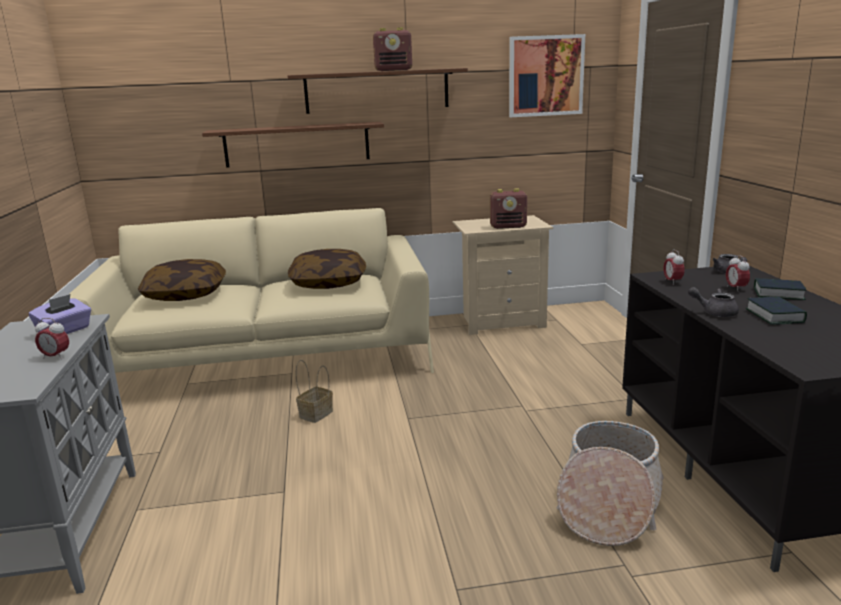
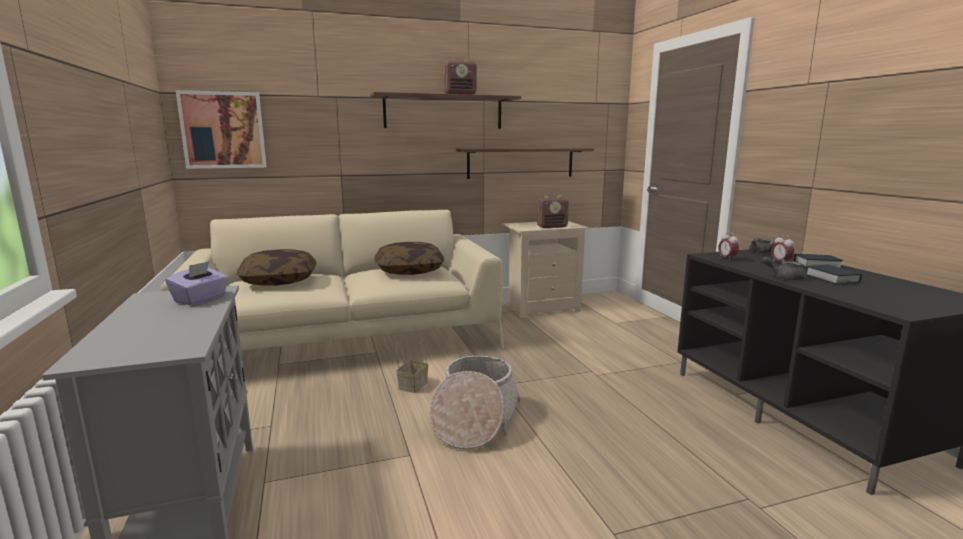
camera: 10 degrees left, 5 degrees down
(55, 357) = (204, 320): alarm clock -> none
(297, 144) = (374, 154): brown shelf -> brown shelf (521, 163)
(545, 76) = (576, 108): picture -> picture (223, 130)
(608, 503) = (706, 447): basket -> basket (475, 420)

